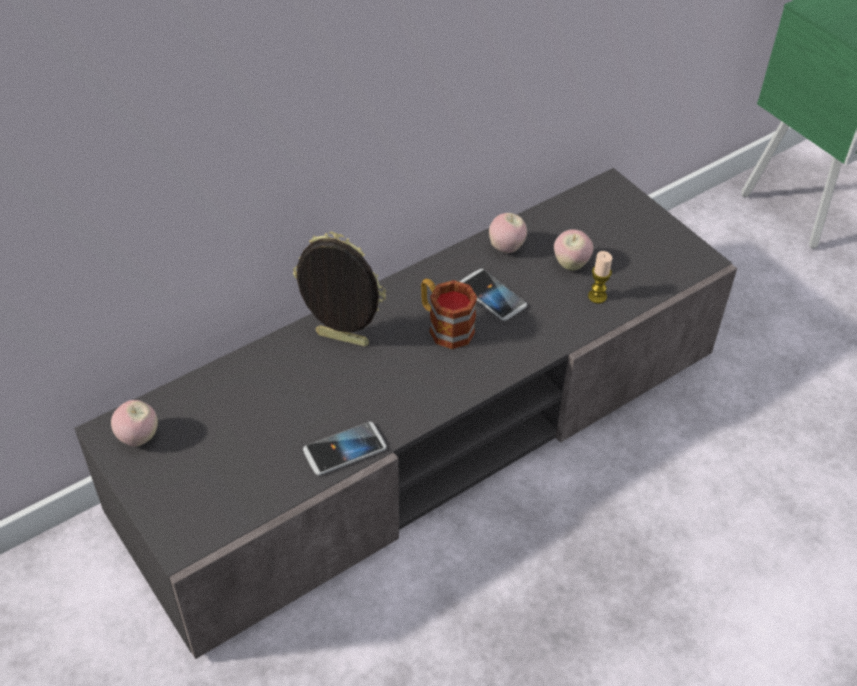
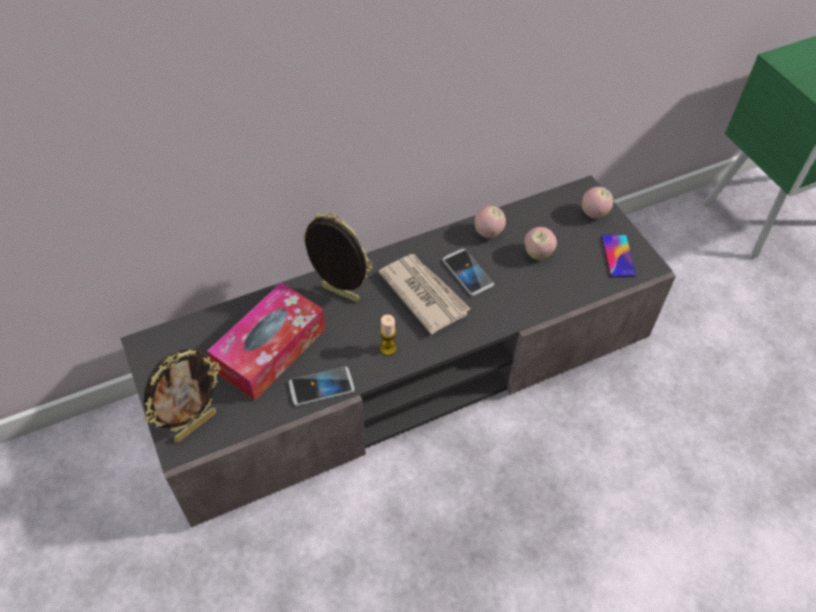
camera: 10 degrees right, 5 degrees up
(138, 437) = (166, 353): apple -> apple (593, 214)
(196, 517) = (195, 426): none -> picture frame
(270, 416) = (270, 350): none -> tissue box
(444, 326) = (423, 293): mug -> newspaper
(597, 296) = (553, 285): candle -> candle (388, 348)
(665, 254) = (618, 256): none -> phone

